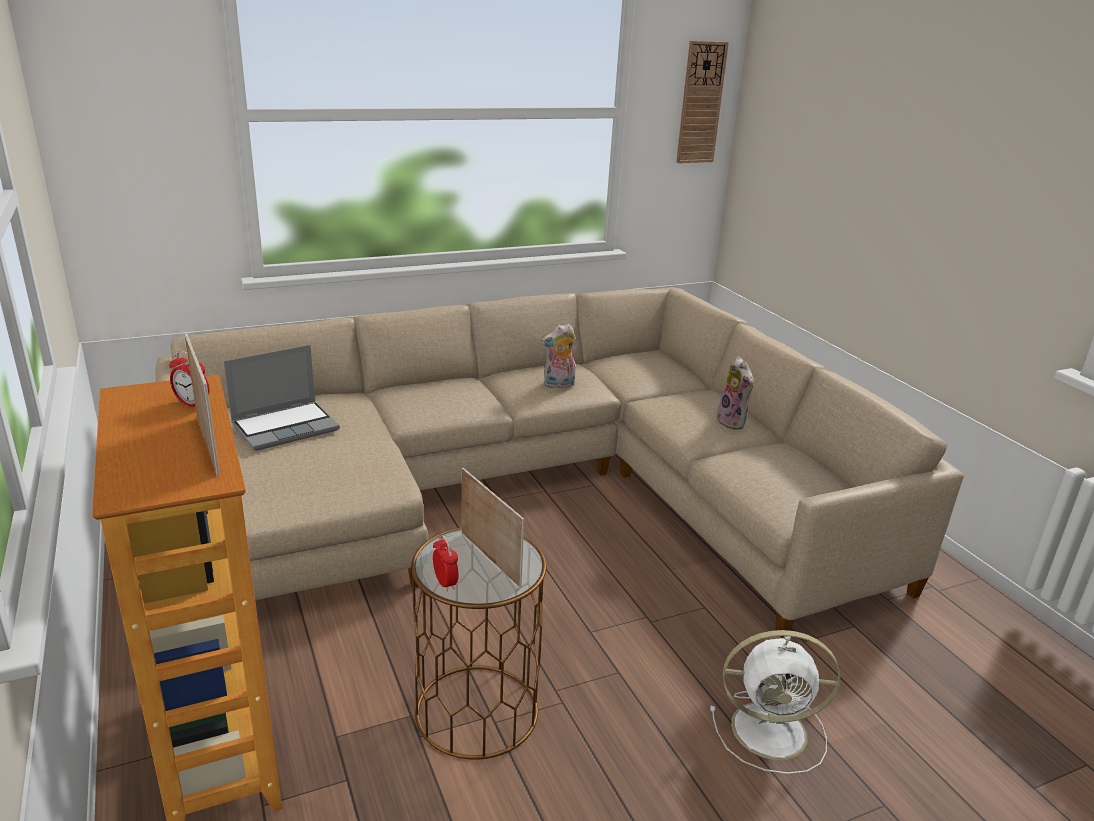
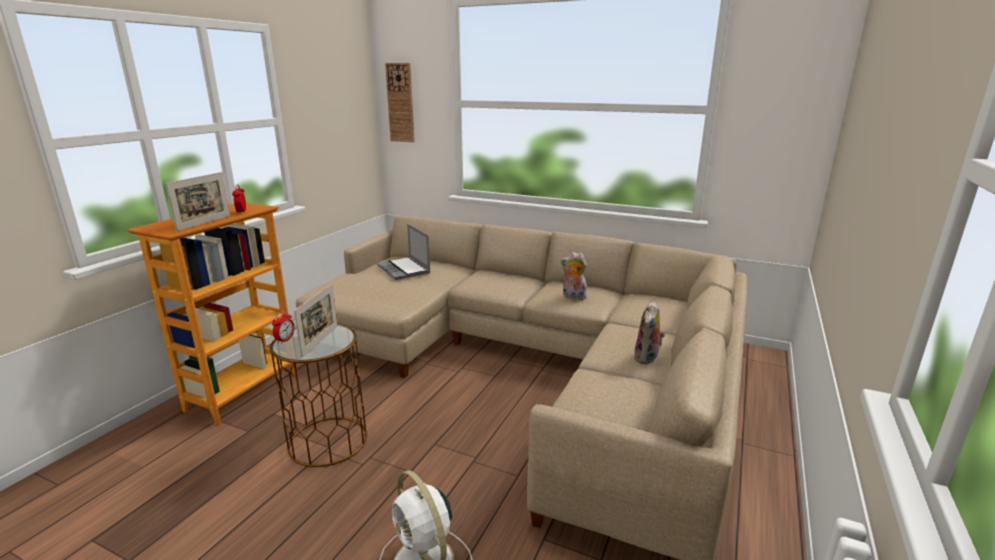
camera: 50 degrees right, 5 degrees down
(286, 426) = (404, 269): laptop -> laptop turned 45 degrees clockwise
(700, 103) = (798, 104): wall clock -> wall clock (400, 103)

